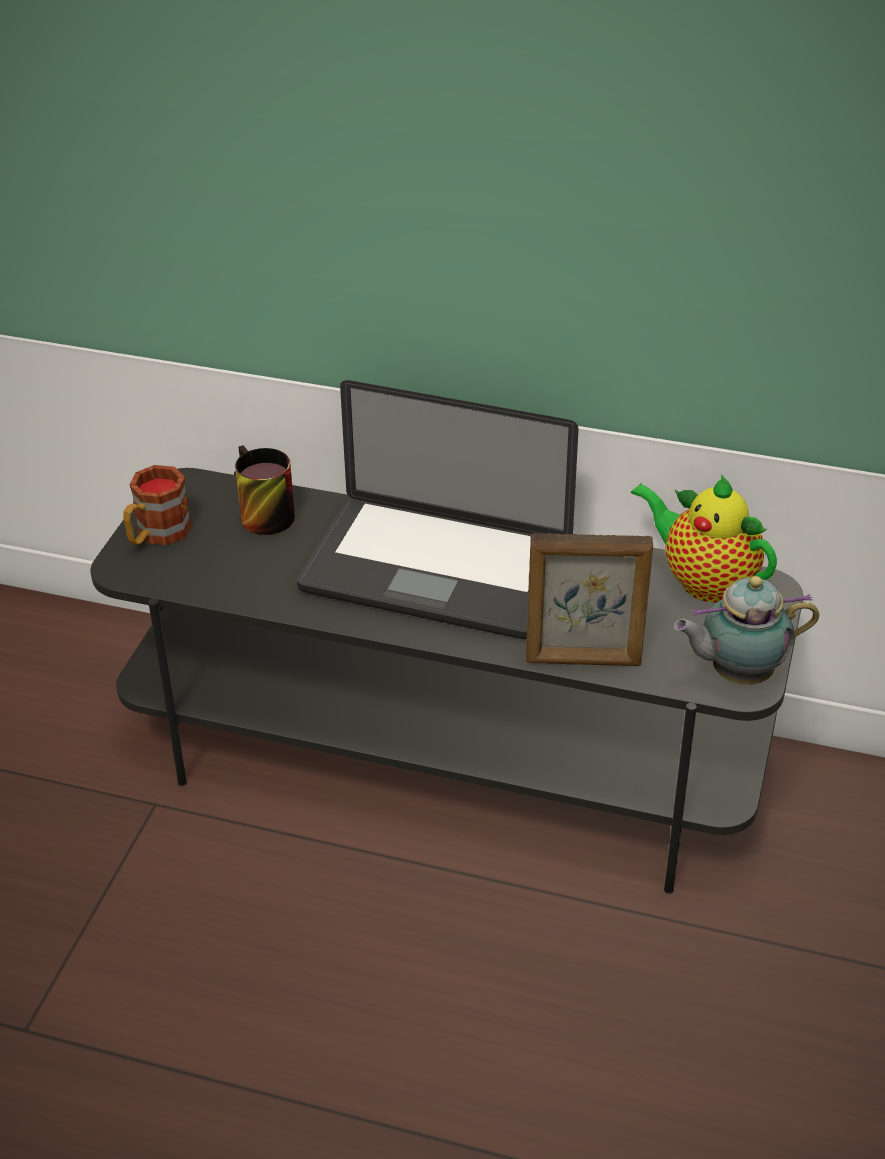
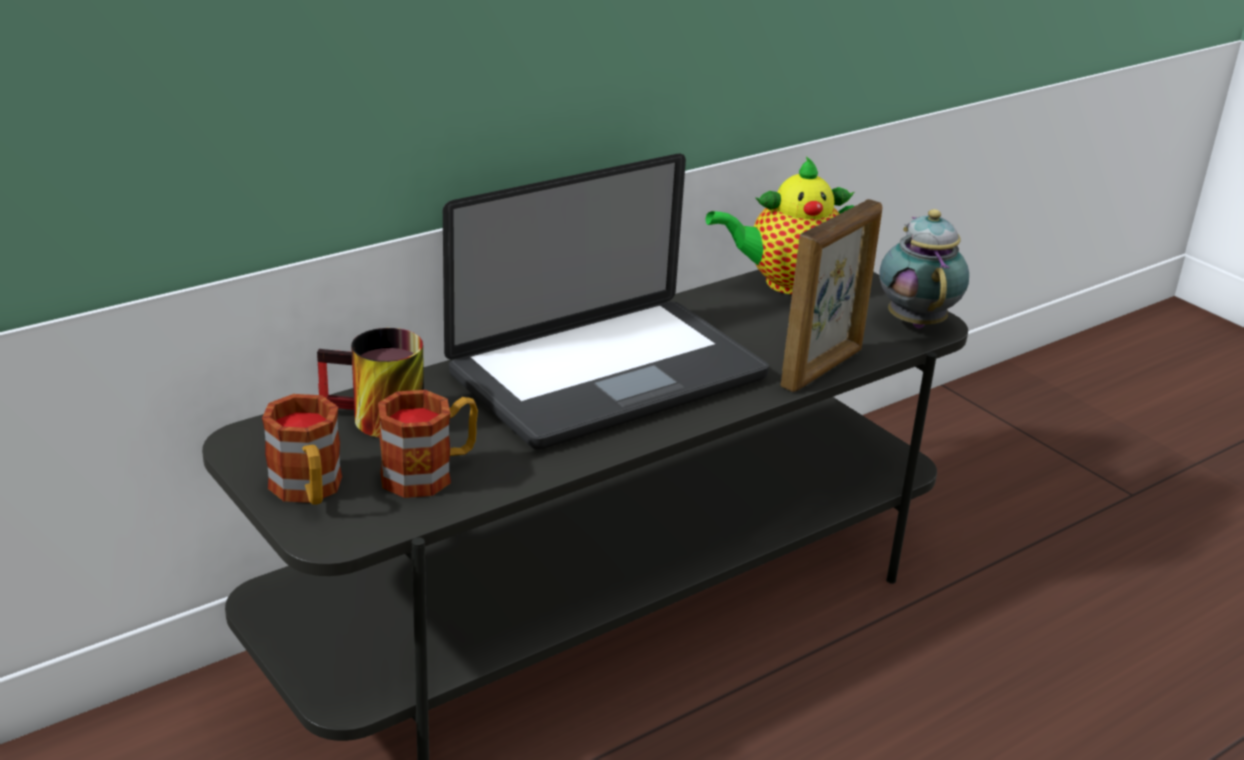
camera: 55 degrees left, 10 degrees down
(227, 565) = (430, 473): none -> mug
(737, 674) = (915, 321): teapot -> teapot turned 150 degrees clockwise

